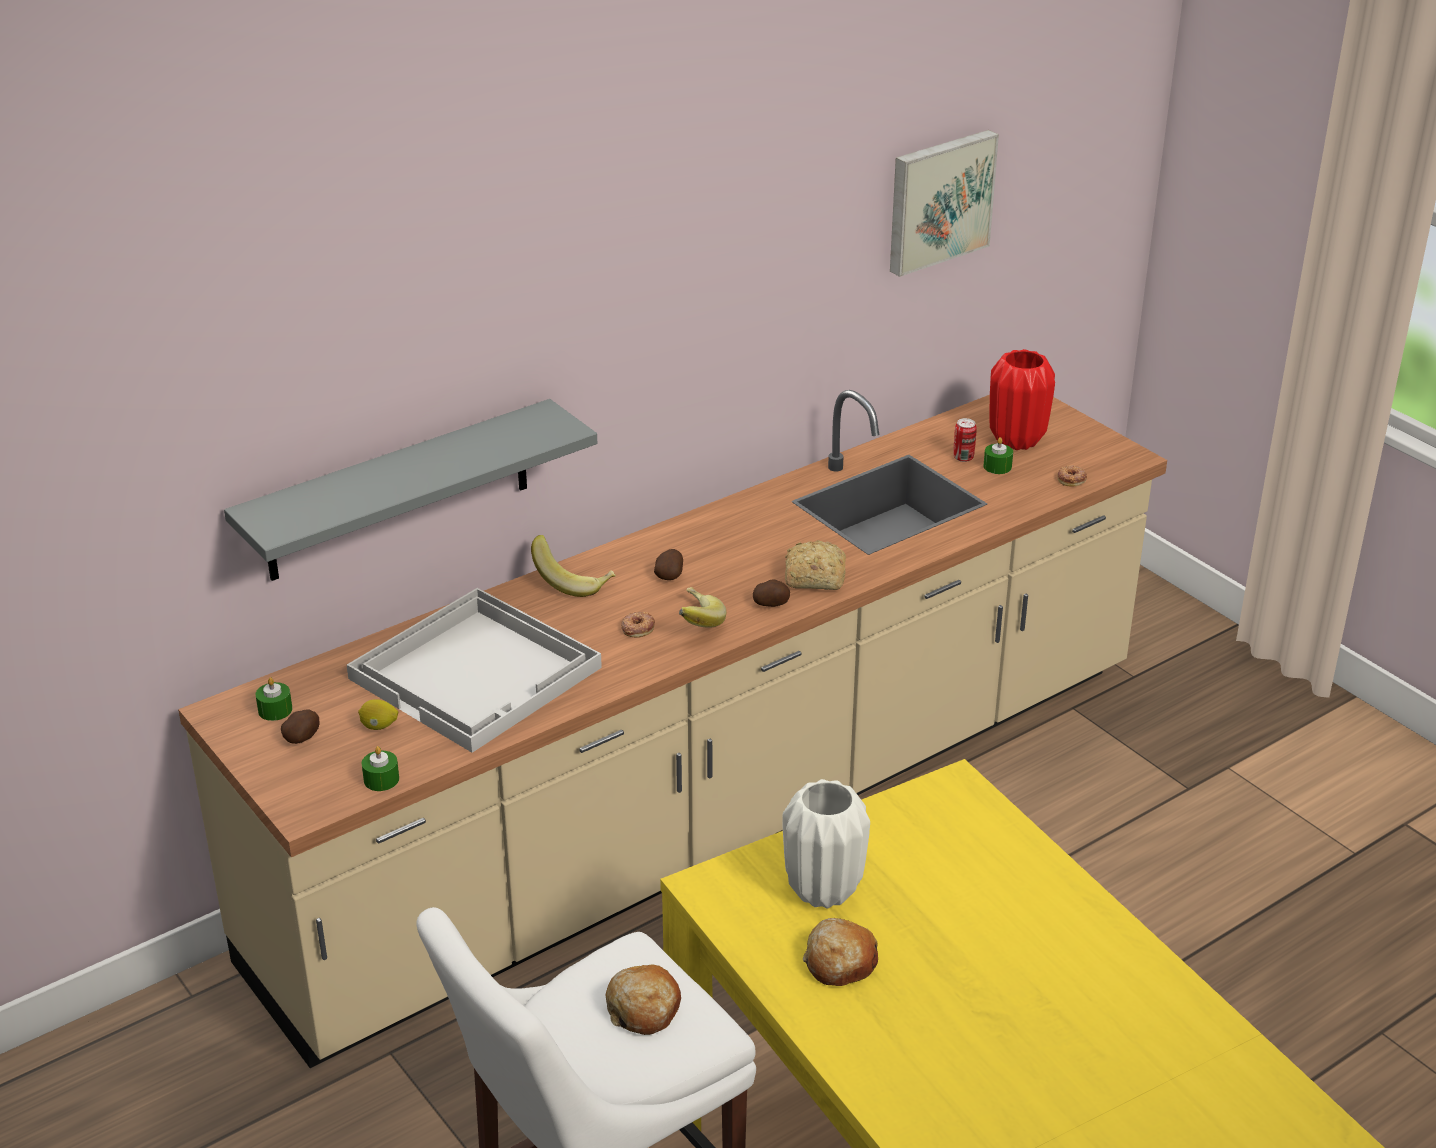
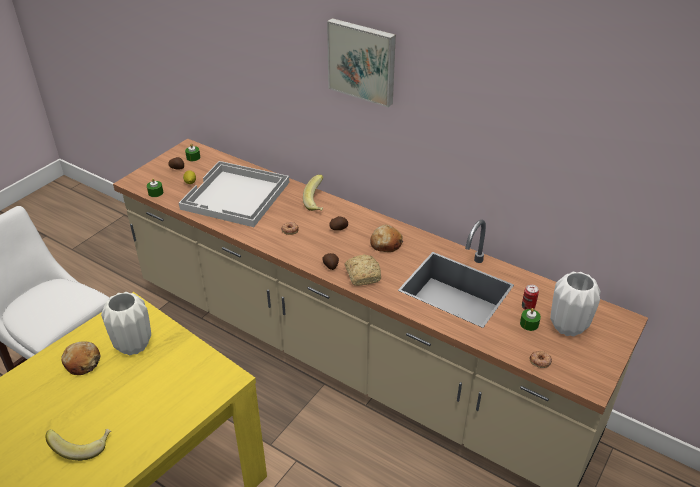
camera: 70 degrees right, 5 degrees up
(398, 491) = (270, 112): grey shelf -> none
(644, 1008) = (51, 309): bread -> bread (385, 243)
(694, 623) = (302, 245): banana -> banana (83, 446)
(938, 200) = (600, 157): picture -> picture (362, 61)
(1017, 440) = (568, 327): red vase -> white vase

